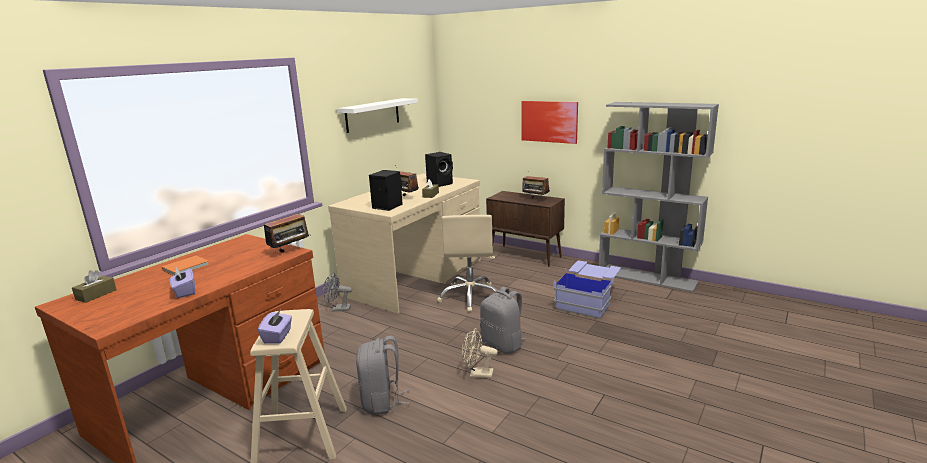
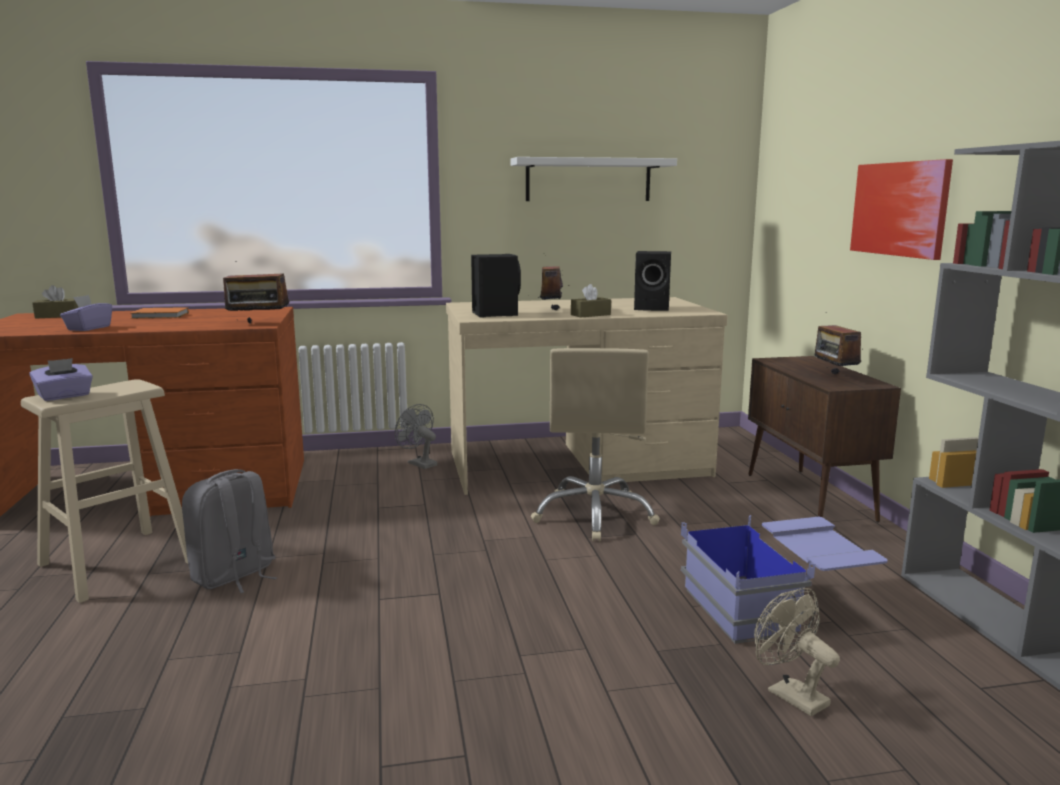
camera: 45 degrees right, 5 degrees down
(471, 297) = (595, 515): beige office chair -> beige office chair turned 45 degrees counterclockwise
(477, 374) = (380, 609): beige fan -> beige fan (789, 694)
(503, 345) = (493, 594): grey backpack -> none

